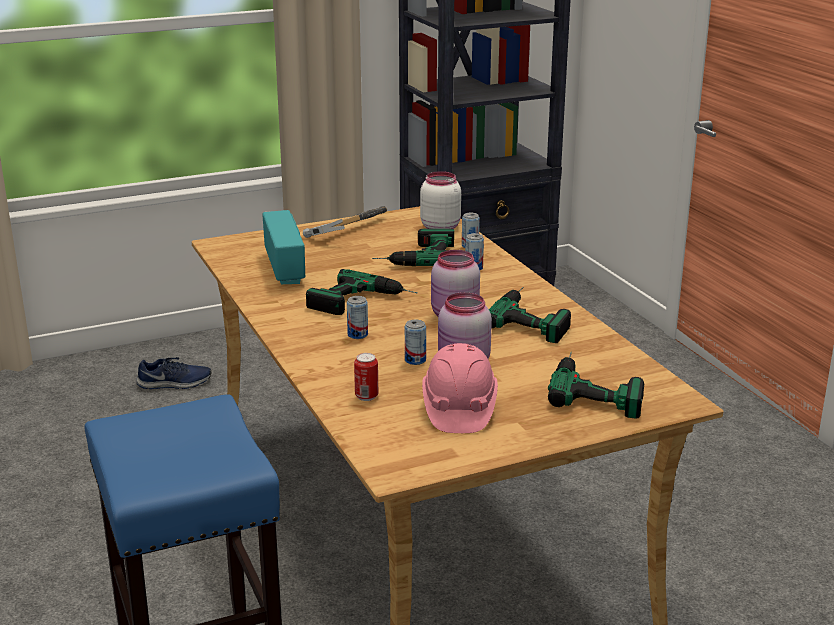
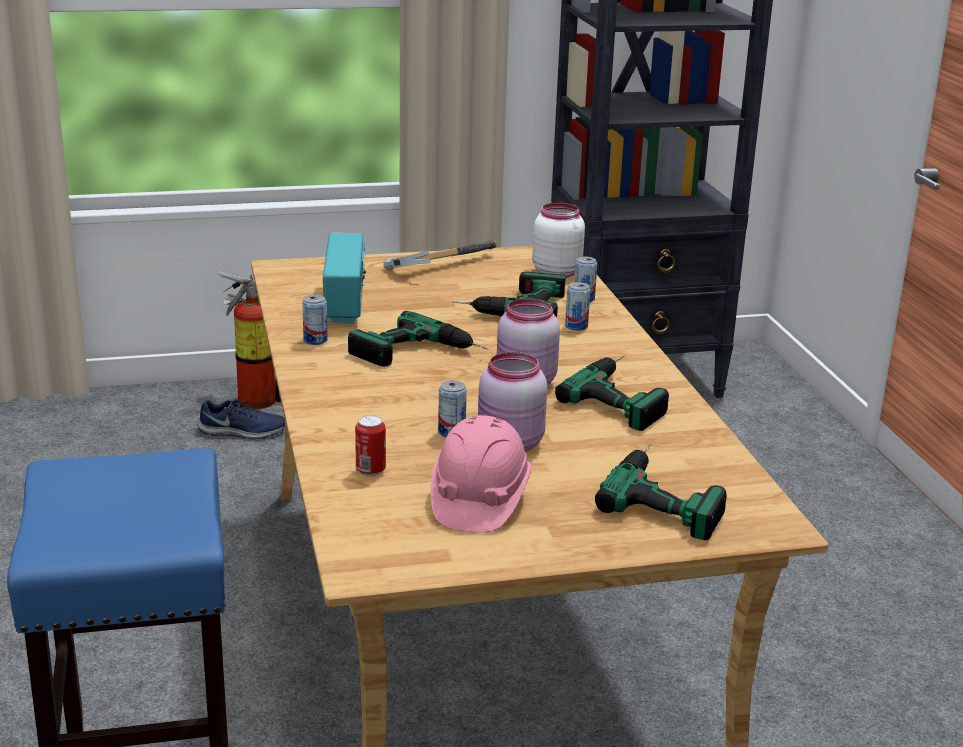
camera: 10 degrees right, 0 degrees up
(173, 355) = (252, 399): none -> fire extinguisher
(357, 335) = (395, 393): can -> can (315, 340)

